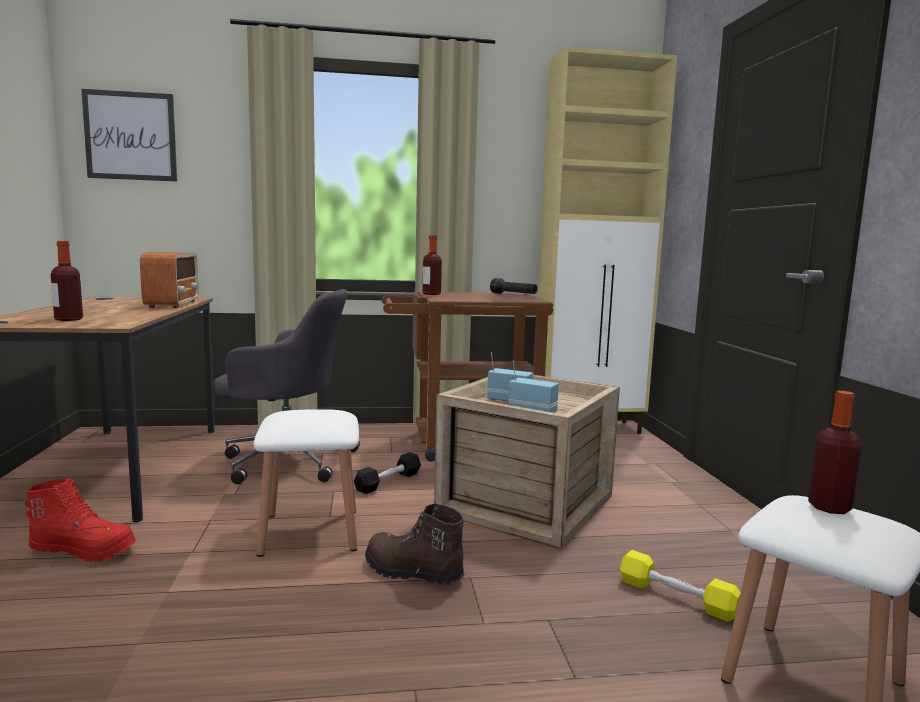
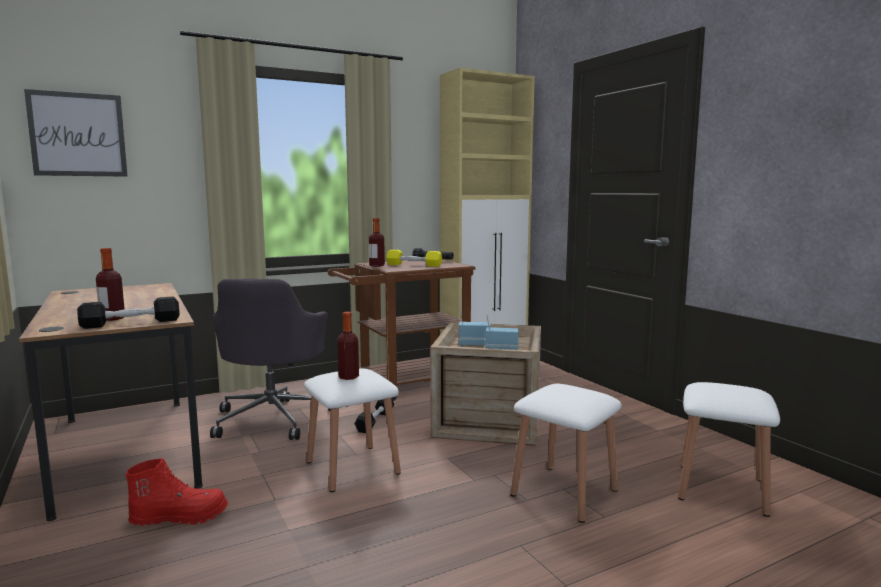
camera: 20 degrees left, 0 degrees up
(71, 324) = (131, 323): none -> black dumbbell
(173, 304) = (156, 293): radio -> none
(286, 460) = (273, 418): grey office chair -> grey office chair turned 105 degrees clockwise
(412, 572) = (454, 479): brown boot -> none
(545, 625) = (564, 492): none -> white stool
(676, 597) = (624, 460): yellow dumbbell -> yellow dumbbell (413, 265)
(829, 507) = (723, 386): bottle -> bottle (348, 377)

